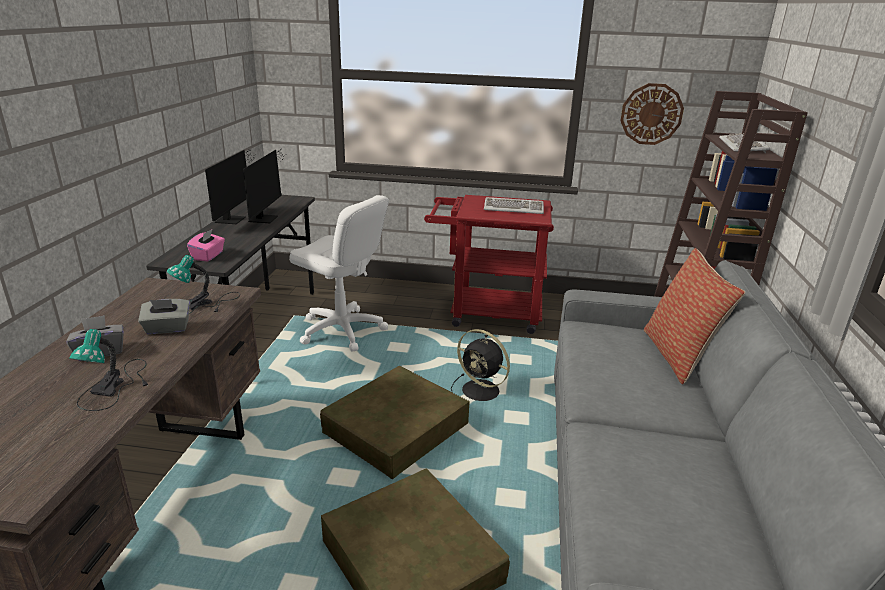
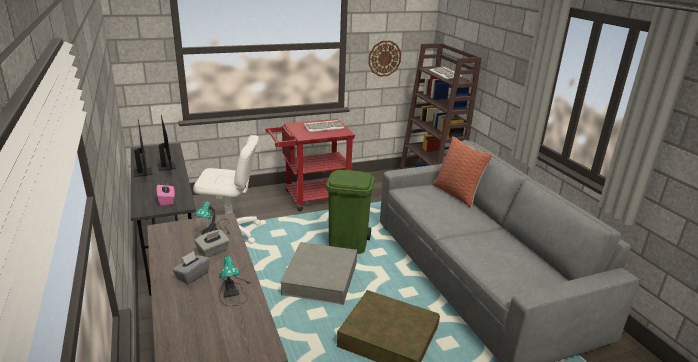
camera: 30 degrees left, 0 degrees up
(396, 428) = (320, 279): brown storage box -> grey storage box
(482, 391) = (348, 244): black fan -> green trash can

